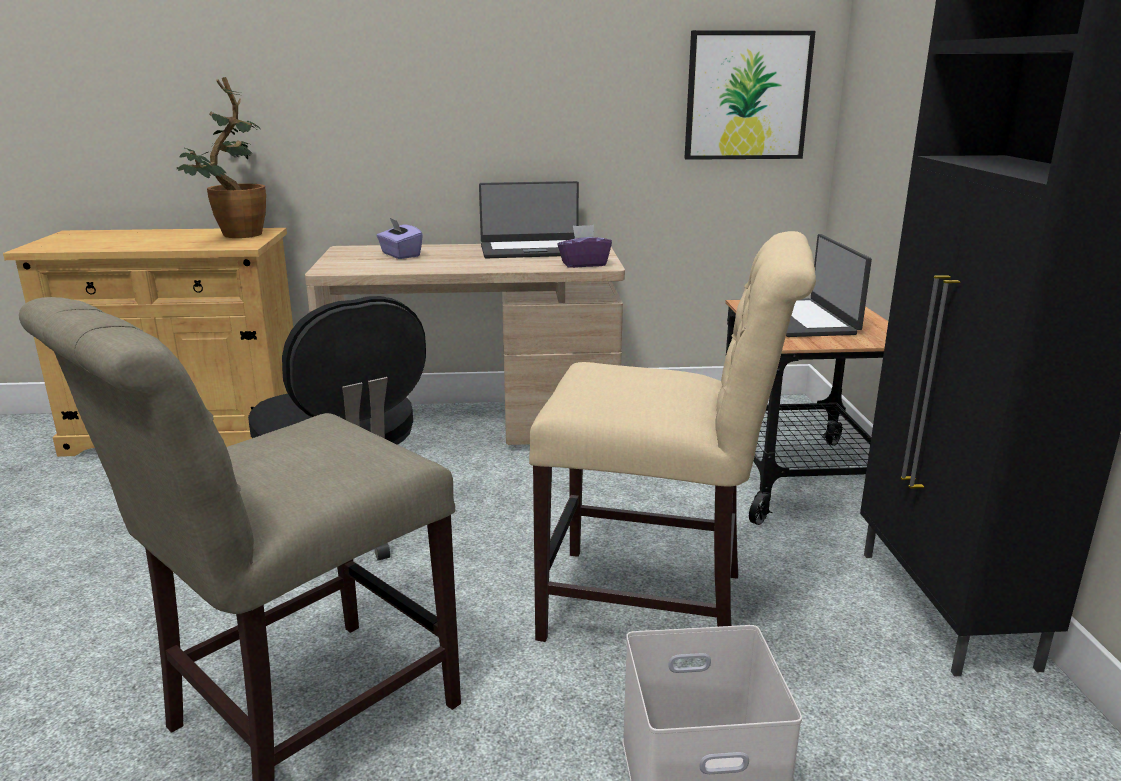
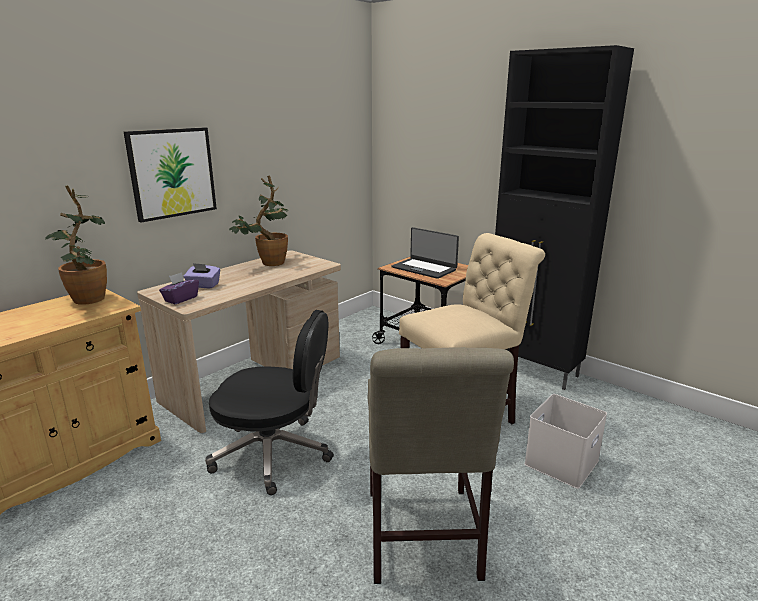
camera: 45 degrees left, 0 degrees up
(532, 250) = (268, 264): laptop -> potted plant
(583, 264) = (315, 265): purple tissue box -> purple tissue box (181, 299)
(747, 96) = (339, 160): picture -> picture (172, 173)

